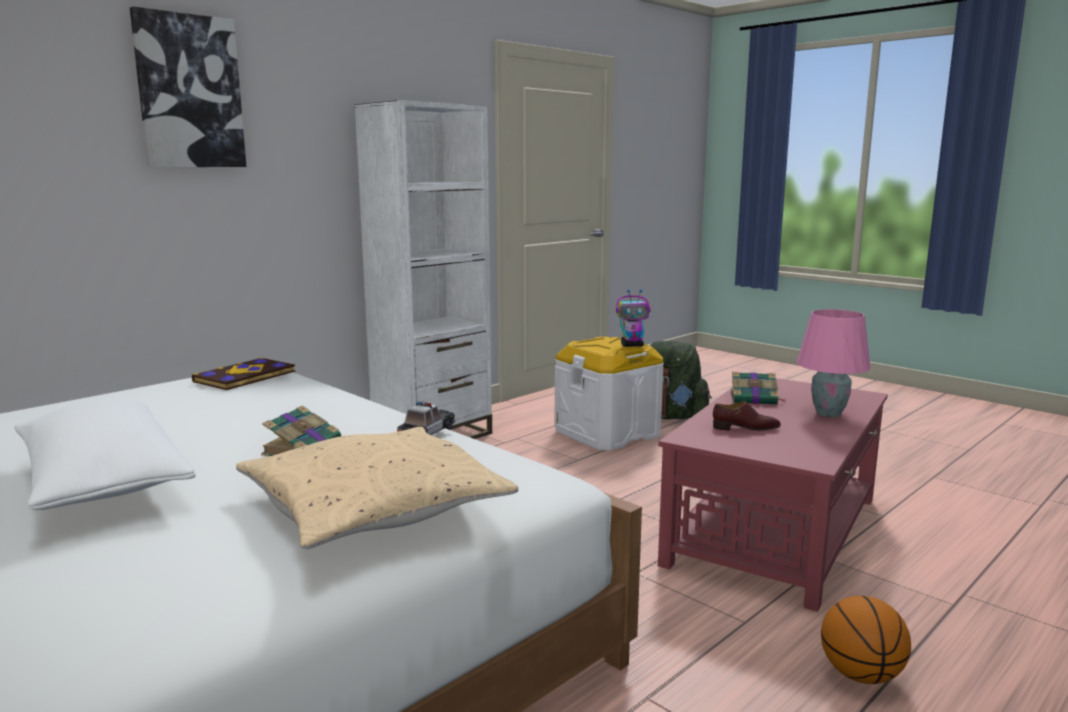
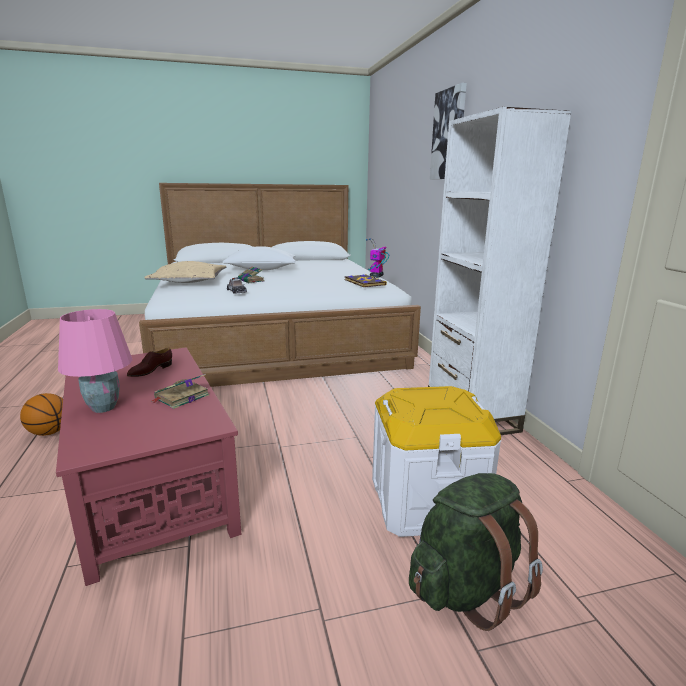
camera: 120 degrees right, 5 degrees up
(632, 345) = (421, 414): toy robot -> toy robot (376, 276)

